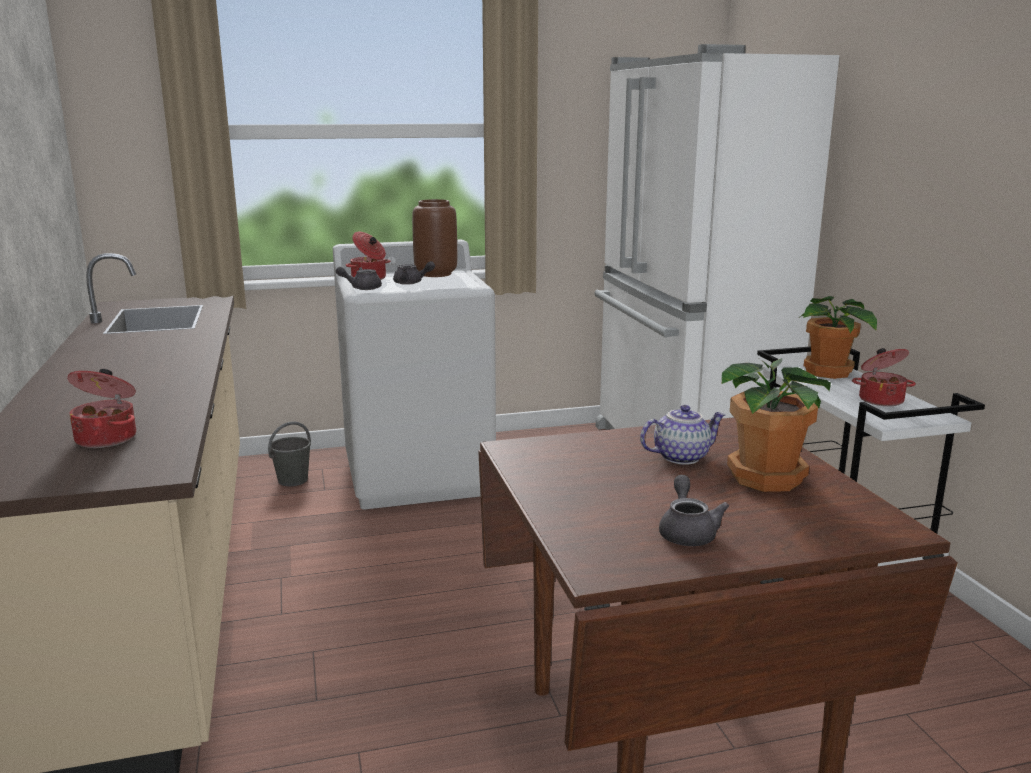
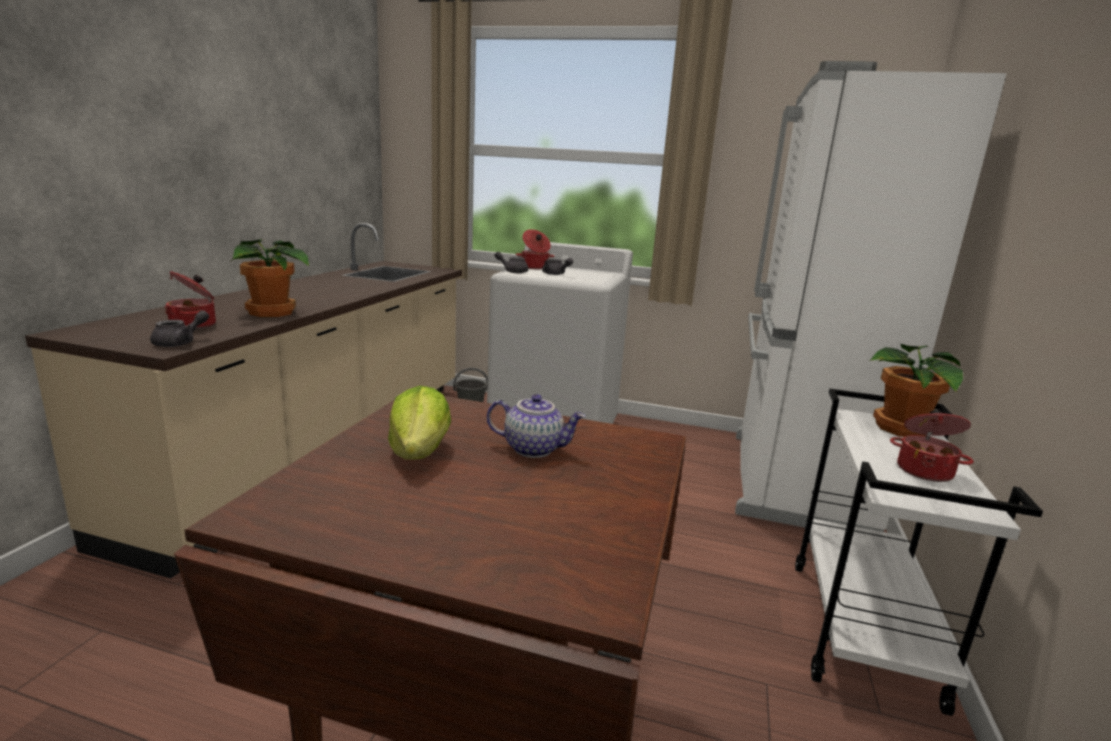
camera: 30 degrees right, 0 degrees up
(436, 274) = (589, 272): brown vase -> none
(610, 486) = (419, 452): none -> lettuce
(687, 532) = (390, 513): grey teapot -> grey teapot (180, 343)
(769, 478) = (575, 495): potted plant -> potted plant (272, 313)

